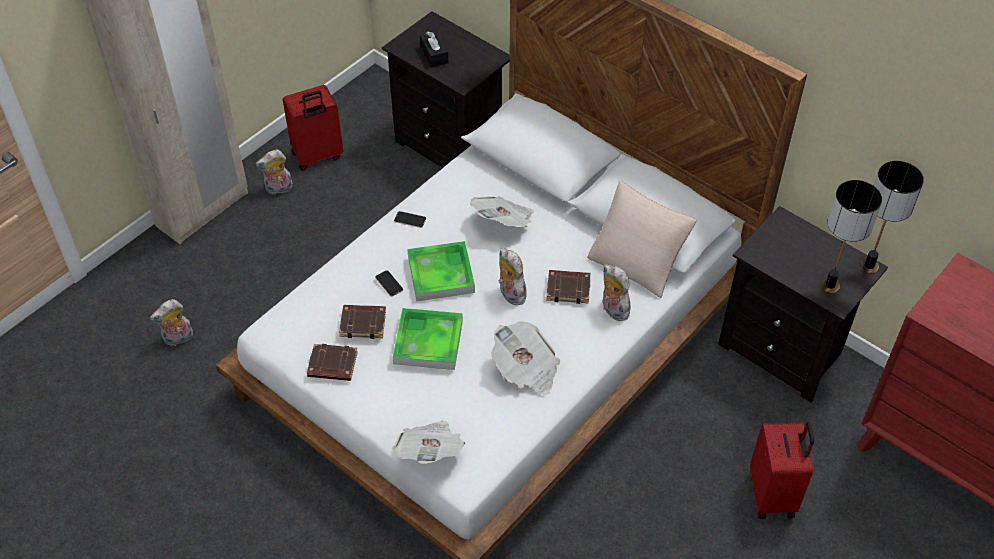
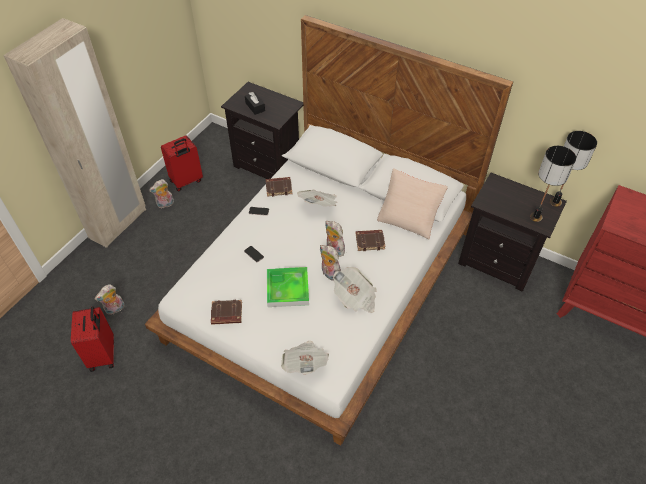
camera: 10 degrees left, 0 degrees up
(363, 323) = (242, 282): brown book -> brown book (279, 188)
(441, 274) = (286, 243): tray -> none
(612, 310) = (401, 251): plush toy -> plush toy (329, 274)
(773, 495) = (516, 353): red suitcase -> red suitcase (103, 354)

